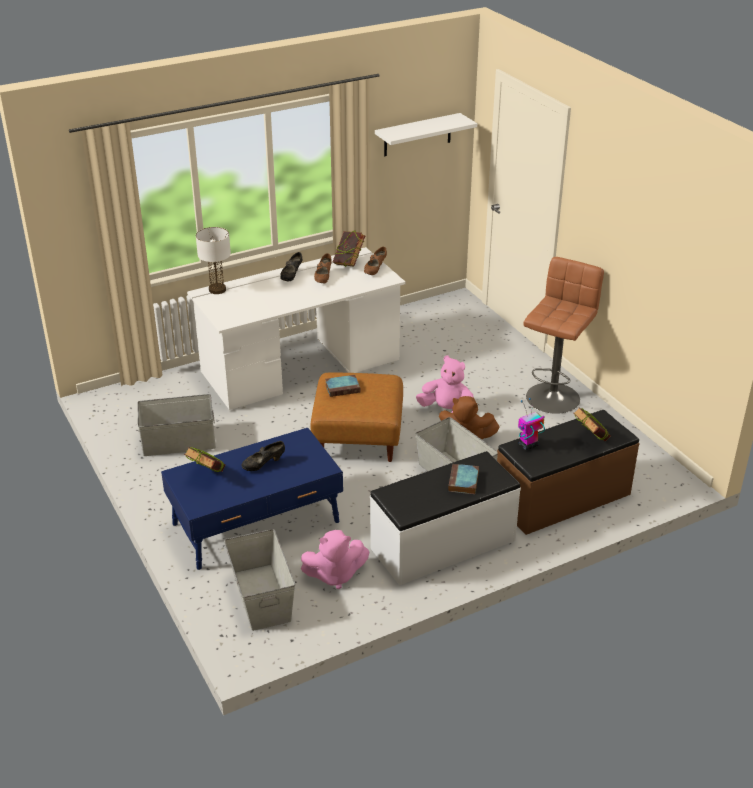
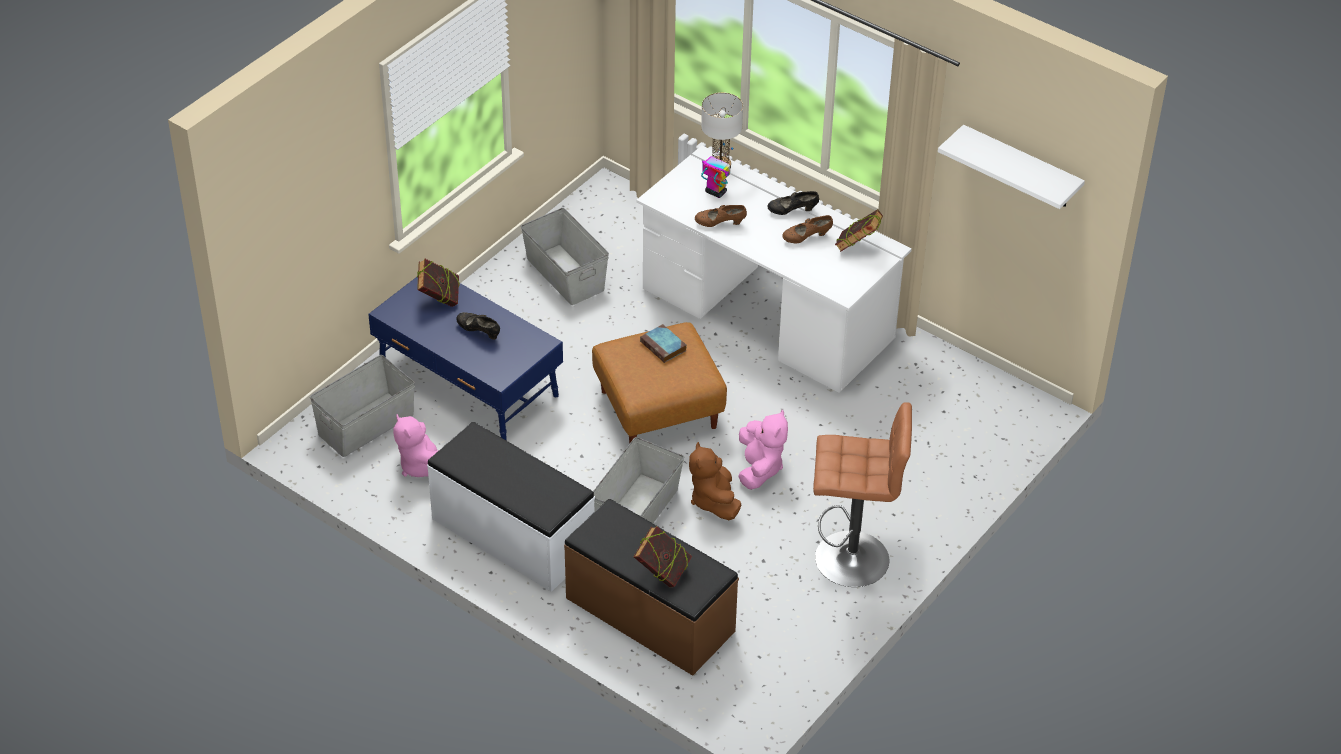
camera: 65 degrees right, 10 degrees up
(375, 270) = (857, 274): brown shoe -> brown shoe (720, 224)
(463, 482) = (524, 487): book -> none
(528, 445) = (621, 522): toy robot -> toy robot (715, 192)

